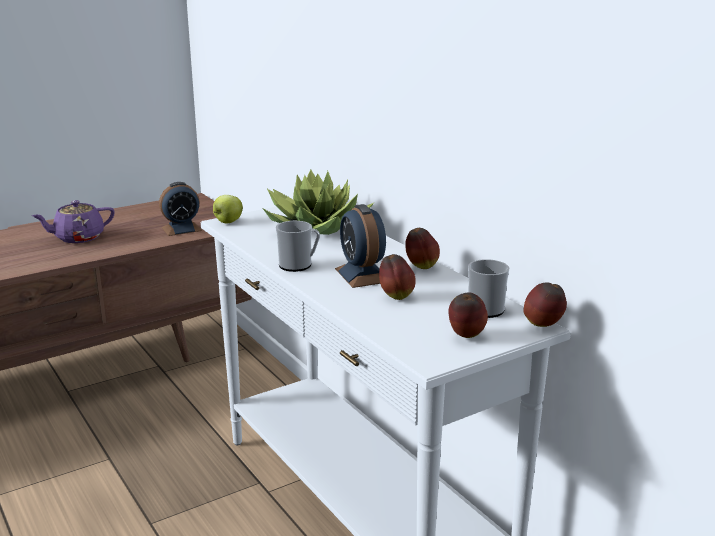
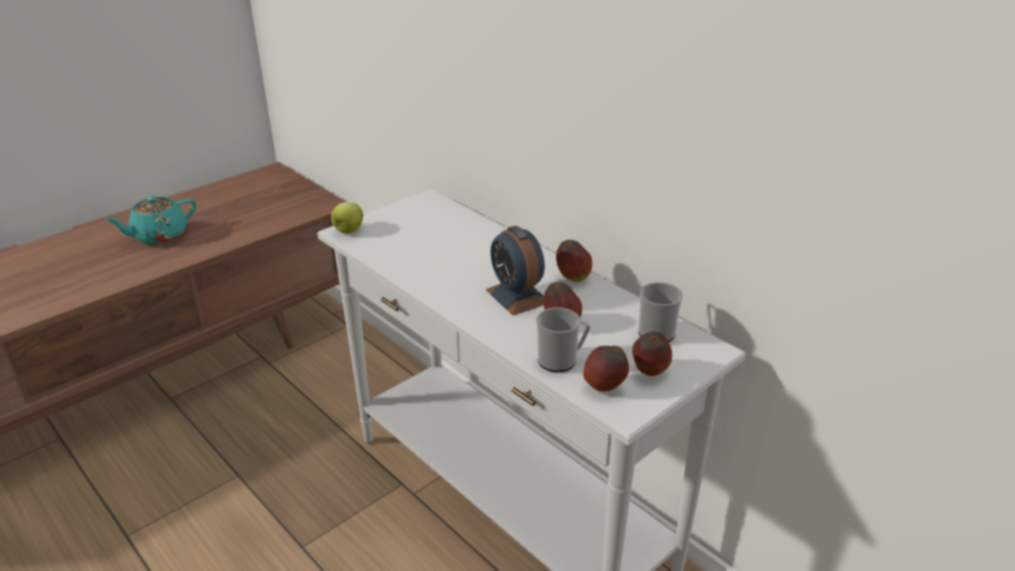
camera: 10 degrees left, 10 degrees up
(78, 238) = (159, 236): purple teapot -> turquoise teapot
(181, 229) = (272, 214): alarm clock -> none
(299, 265) = (446, 289): mug -> mug (561, 360)
(317, 226) = (446, 229): potted plant -> none
(543, 326) = (719, 349): apple -> apple (604, 388)

